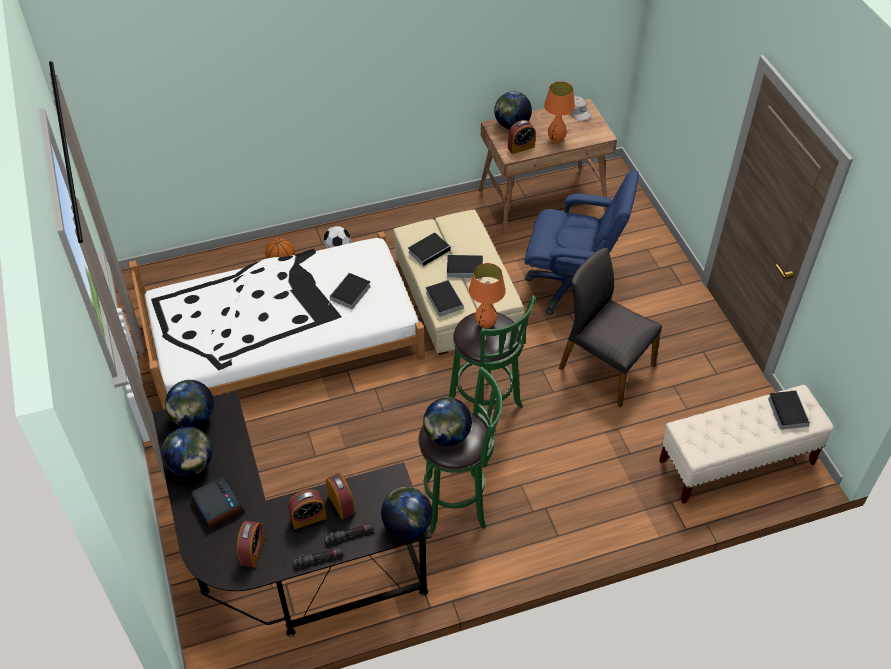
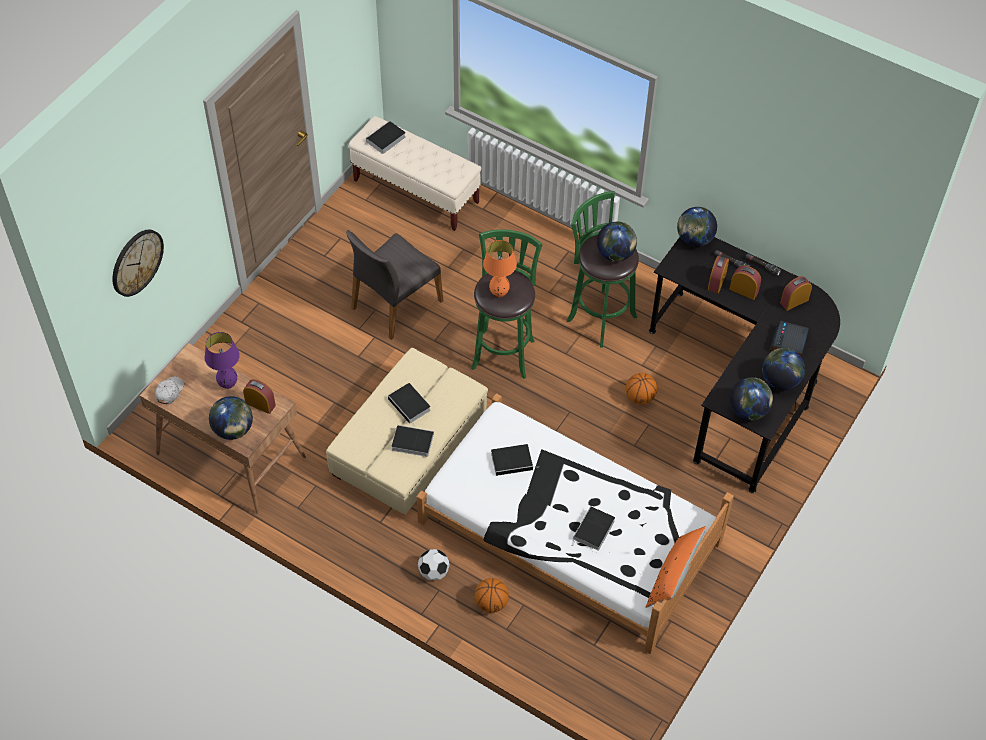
camera: 130 degrees left, 5 degrees up
(155, 321) = (673, 576): none -> orange pillow
(346, 470) = (640, 397): none -> basketball
(443, 299) = (457, 396): book -> book (593, 531)
(556, 140) = (228, 384): orange table lamp -> purple table lamp
(571, 287) = (326, 372): blue office chair -> none
(605, 367) = (395, 304): grey chair -> grey chair turned 45 degrees clockwise
(677, 71) = (136, 262): none -> wall clock

